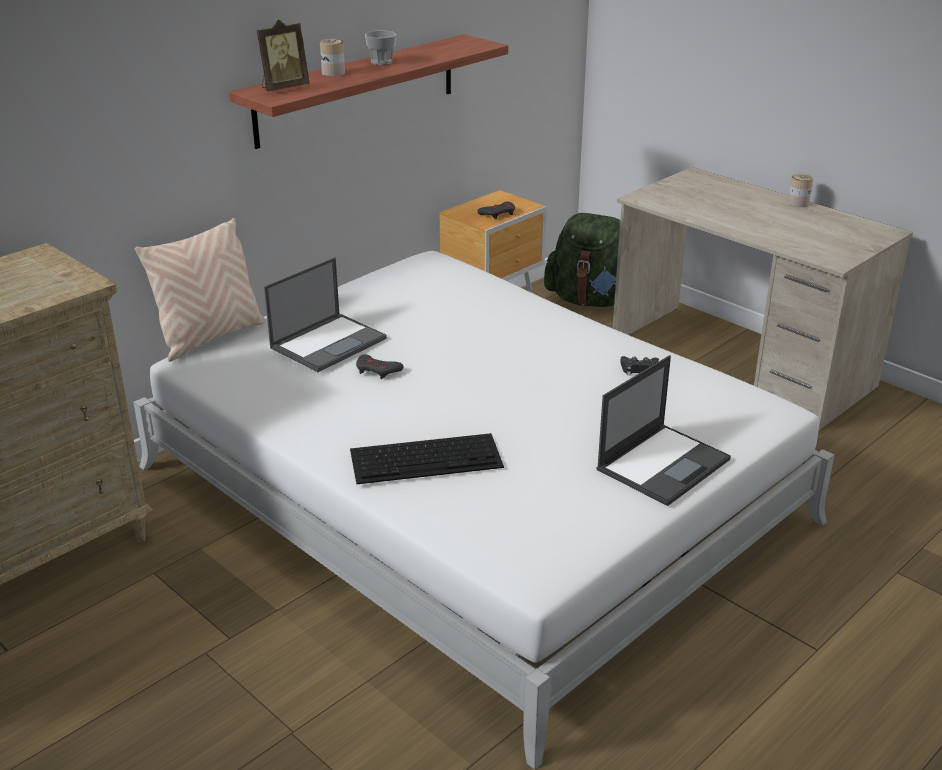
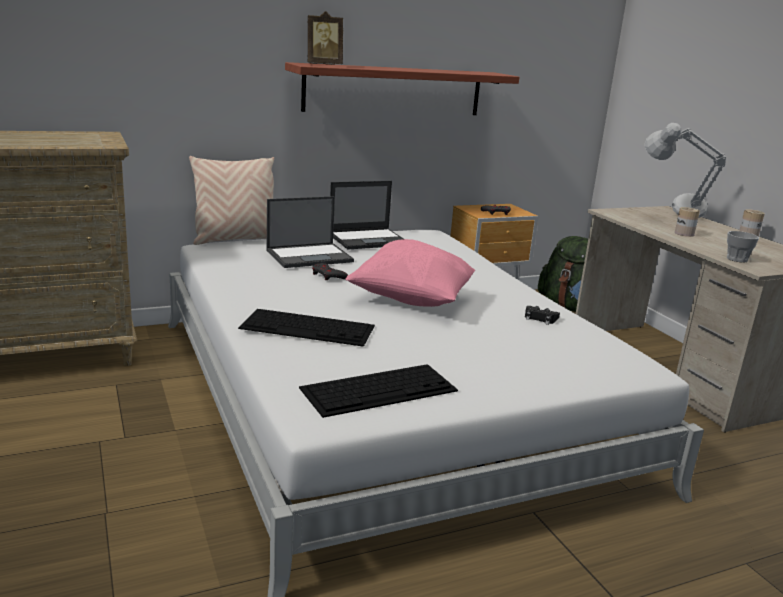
camera: 20 degrees right, 10 degrees down
(333, 73) = (370, 66): can -> can (684, 234)
(381, 62) = (412, 69): cup -> cup (737, 259)
(495, 382) = (410, 299): none -> pink pillow
(562, 518) = (380, 389): none -> keyboard
(664, 464) = (507, 377): laptop -> laptop (369, 239)
(714, 193) = (674, 219): none -> grey table lamp

